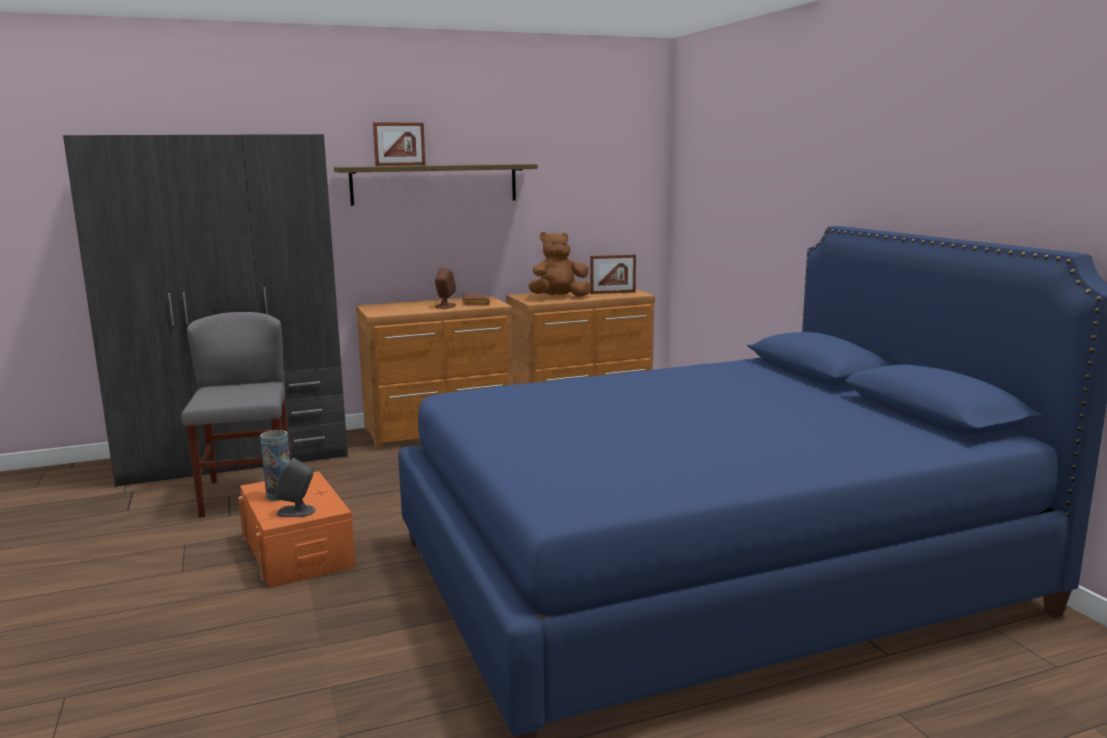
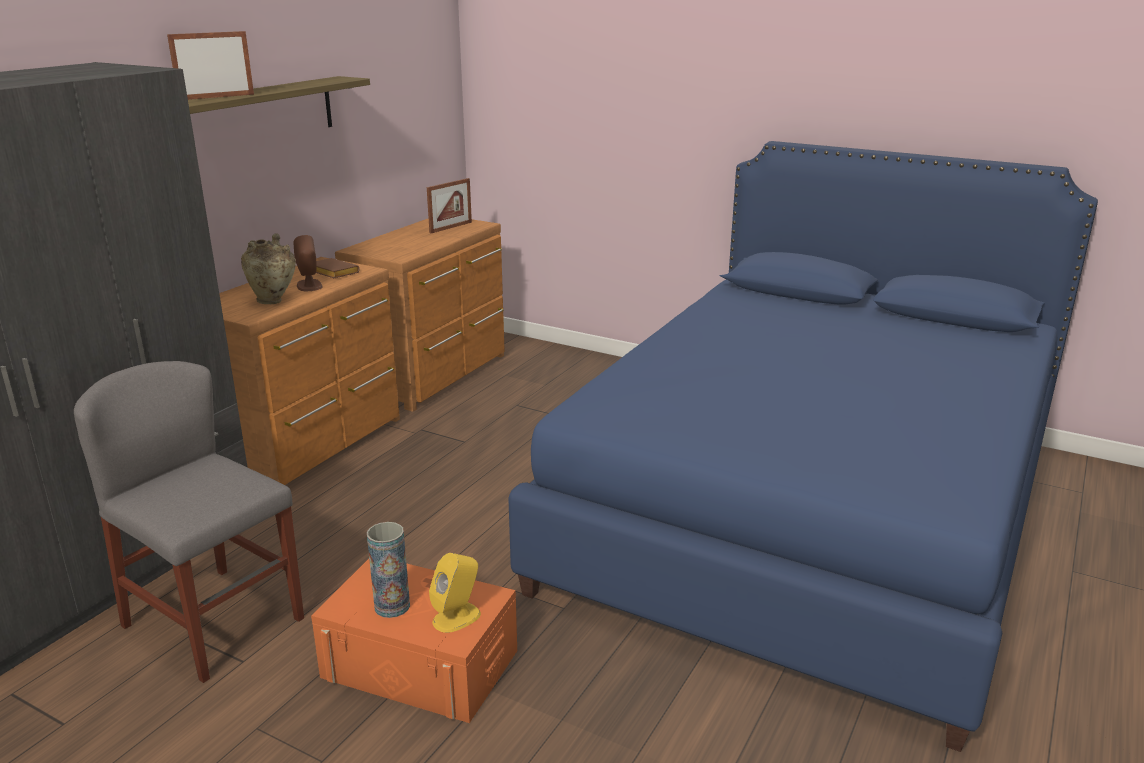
camera: 40 degrees left, 10 degrees up
(296, 511) = (457, 617): grey speaker -> yellow speaker
(400, 165) = (216, 97): picture frame -> picture frame turned 150 degrees counterclockwise
(408, 309) = (273, 301): none -> beige vase
(559, 297) = (410, 245): brown plush toy -> none

